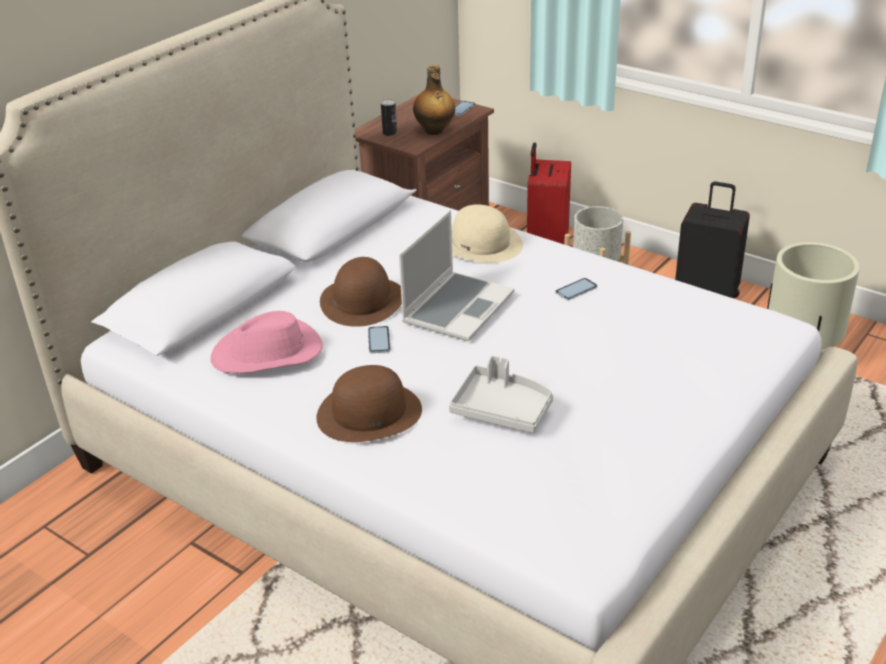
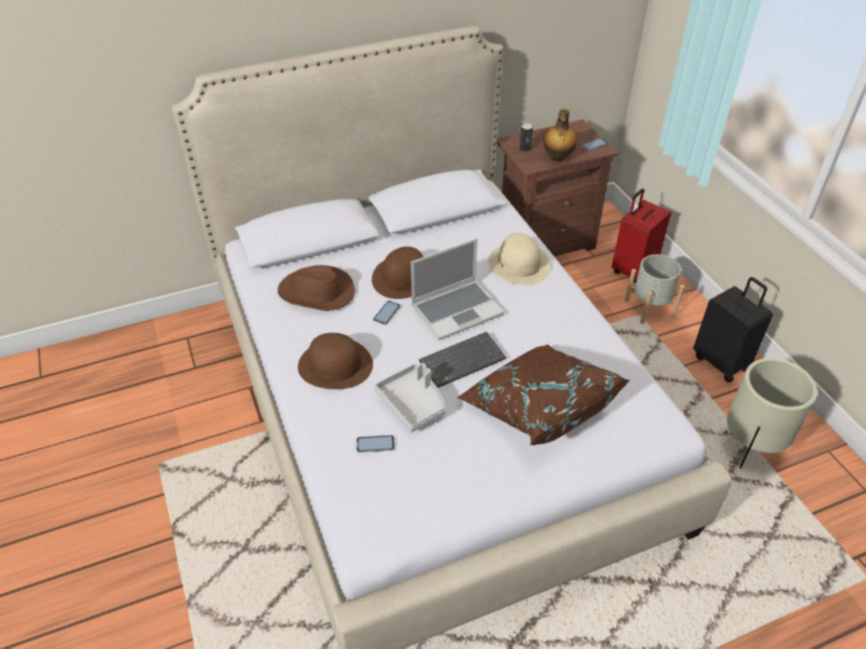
camera: 30 degrees right, 10 degrees up
(268, 353) = (316, 293): pink hat -> brown hat
(512, 349) = (462, 359): none -> keyboard
(576, 290) = (549, 331): phone -> phone (375, 444)
(636, 360) = (537, 408): none -> brown pillow

